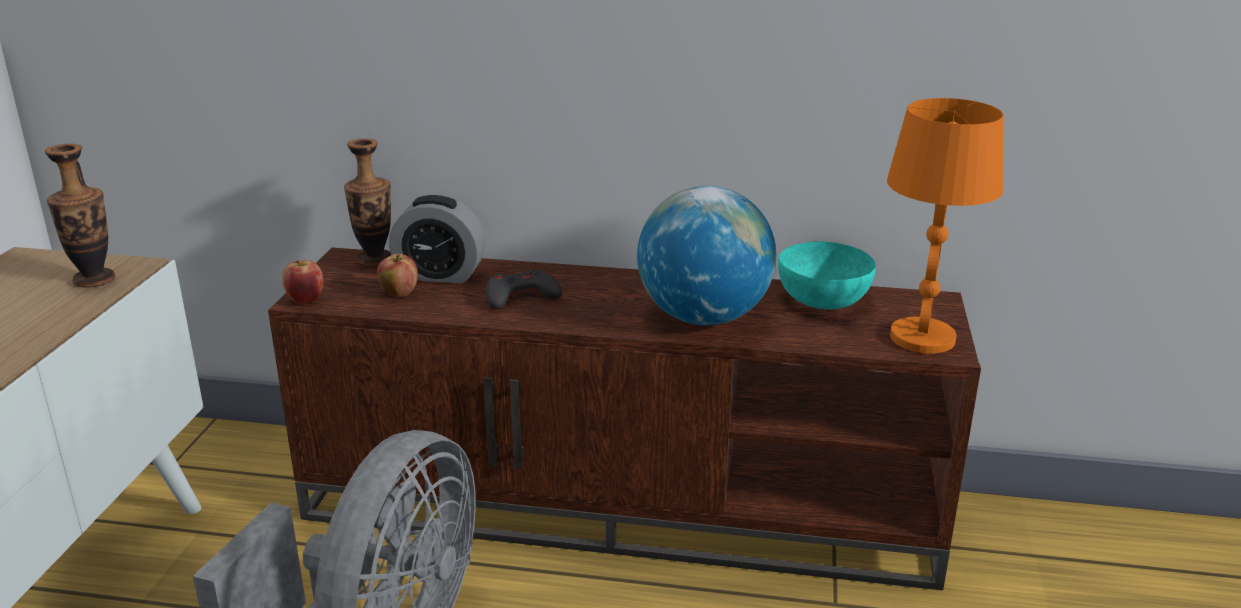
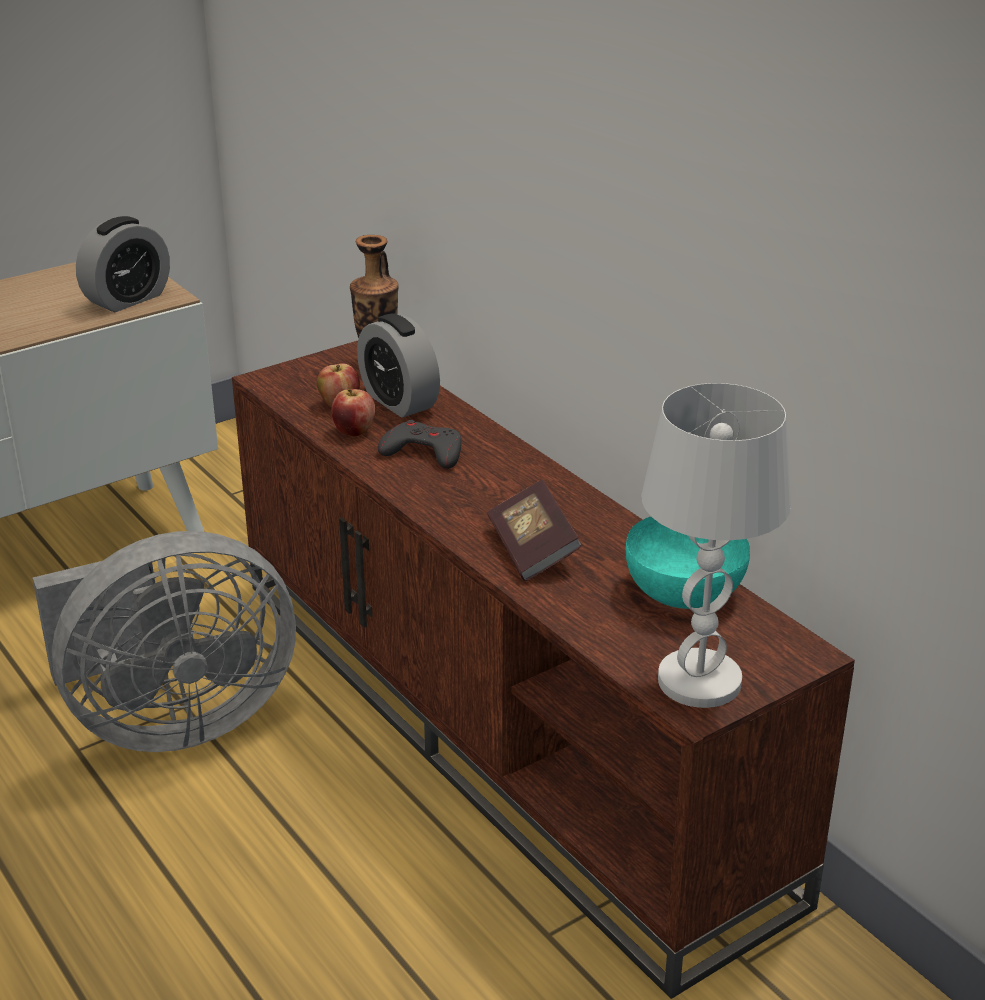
camera: 45 degrees right, 5 degrees up
(94, 280) = (127, 299): vase -> alarm clock
(306, 300) = (268, 380): apple -> apple (354, 432)
(703, 318) = (533, 549): globe -> book
(922, 337) = (699, 680): orange table lamp -> white table lamp

